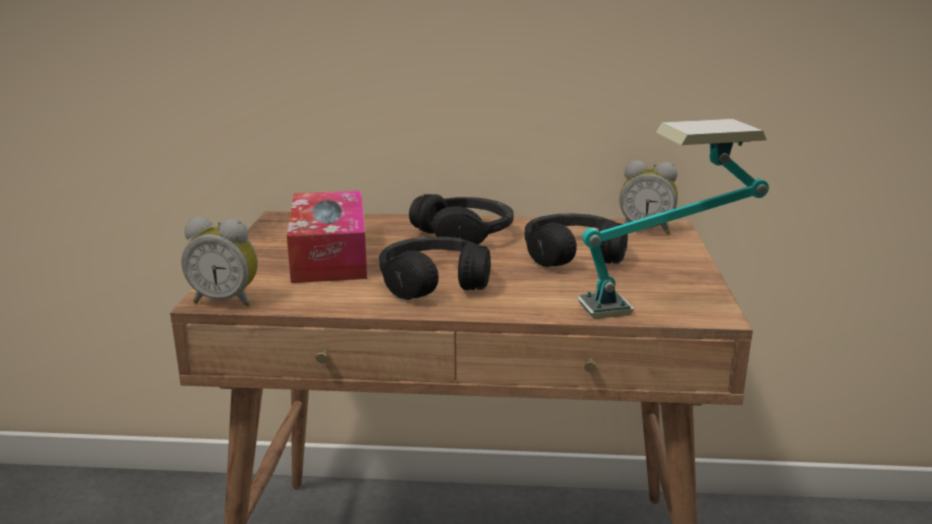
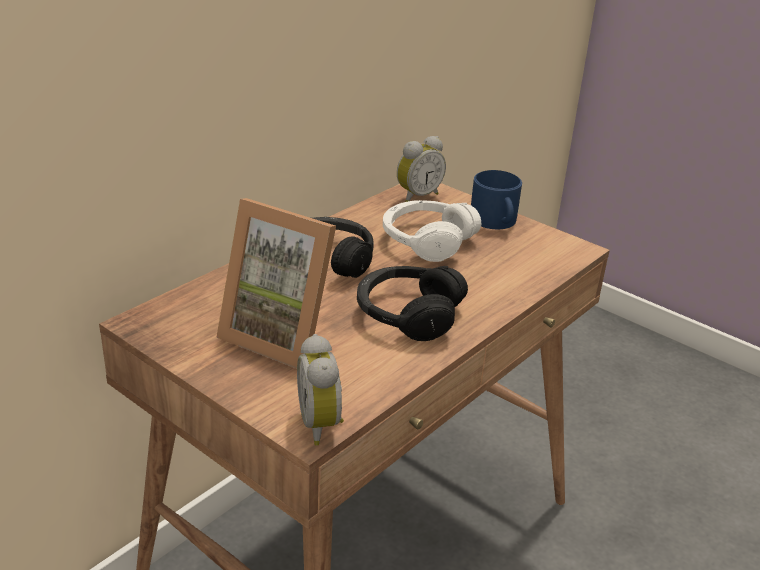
camera: 55 degrees left, 10 degrees up
(226, 300) = (322, 424): alarm clock -> alarm clock turned 120 degrees clockwise
(329, 255) = (282, 335): tissue box -> picture frame
(573, 254) = (427, 241): black headphones -> white headphones
(666, 302) = (545, 253): table lamp -> none
(677, 267) = (495, 221): none -> blue mug

